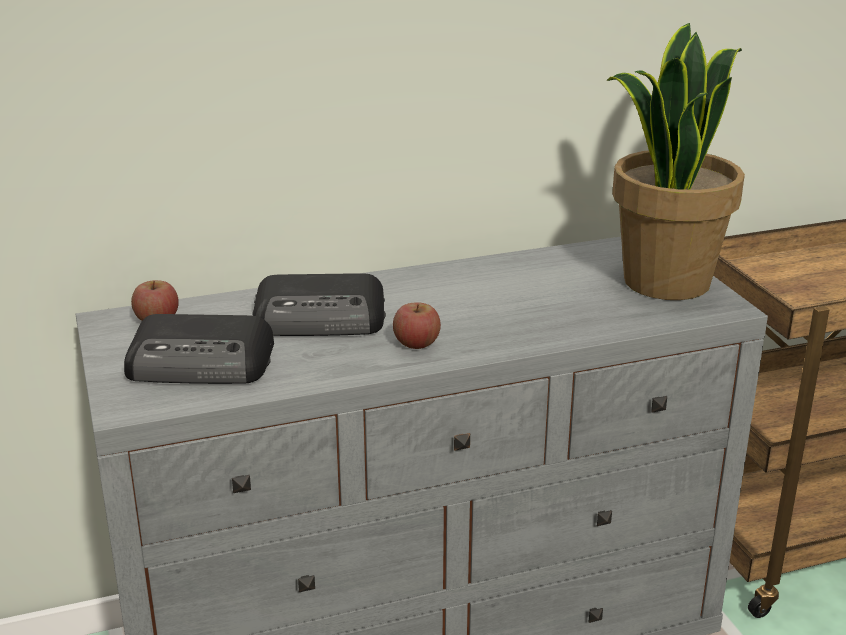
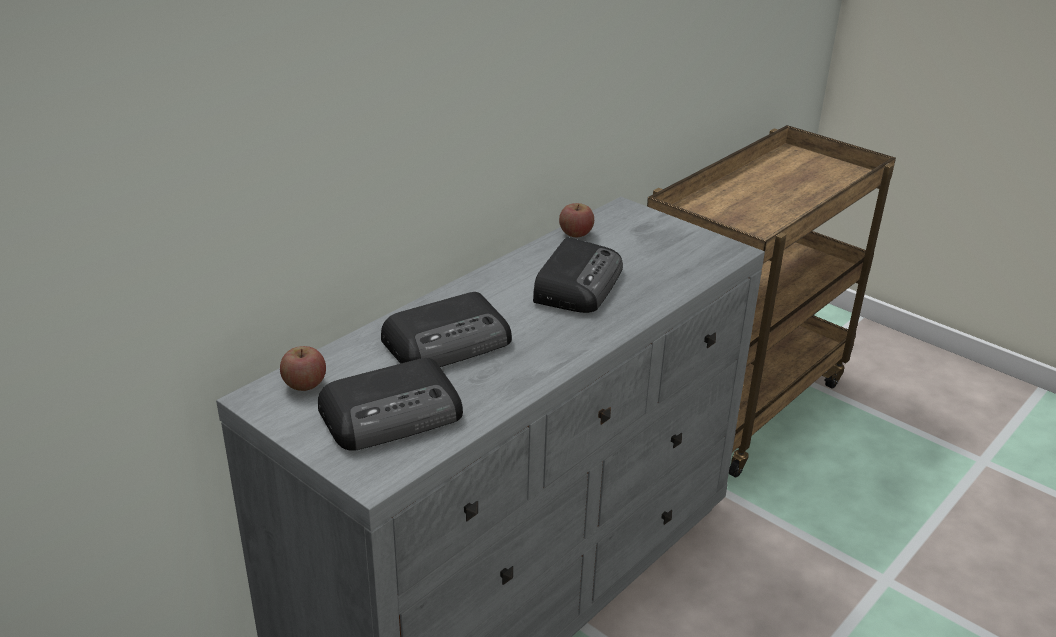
camera: 30 degrees left, 5 degrees up
(416, 343) = (549, 343): apple -> apple (576, 233)
(509, 299) = (578, 284): none -> radio
(665, 281) = (671, 239): potted plant -> none

